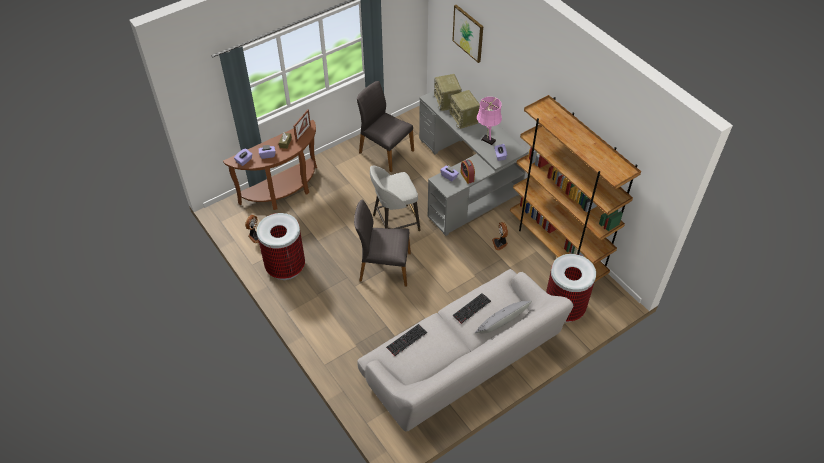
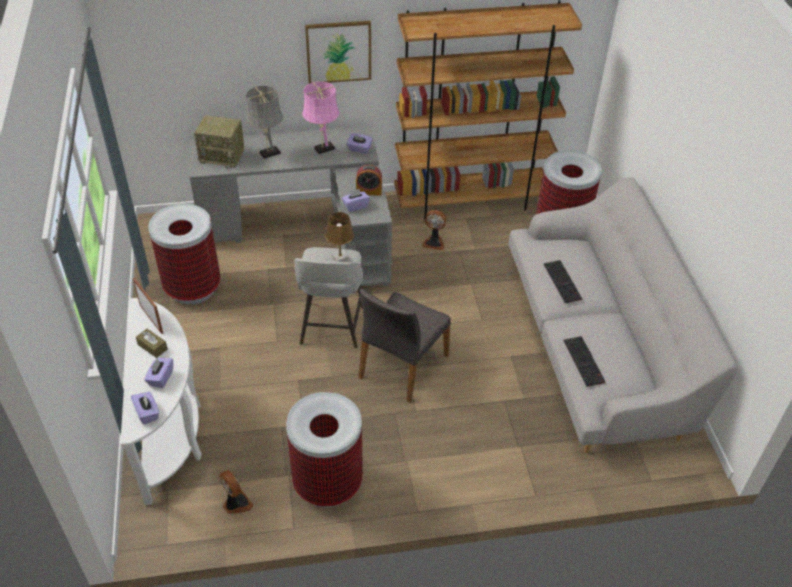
camera: 65 degrees left, 5 degrees down
(283, 191) = (171, 434): brown console table -> white console table
(385, 151) = (192, 288): grey chair -> trash can
(402, 189) = (340, 260): none -> brown table lamp
(464, 118) = (268, 153): radio -> grey table lamp
(468, 33) = (205, 38): picture -> picture (338, 51)
(501, 324) = (597, 266): grey pillow -> none

